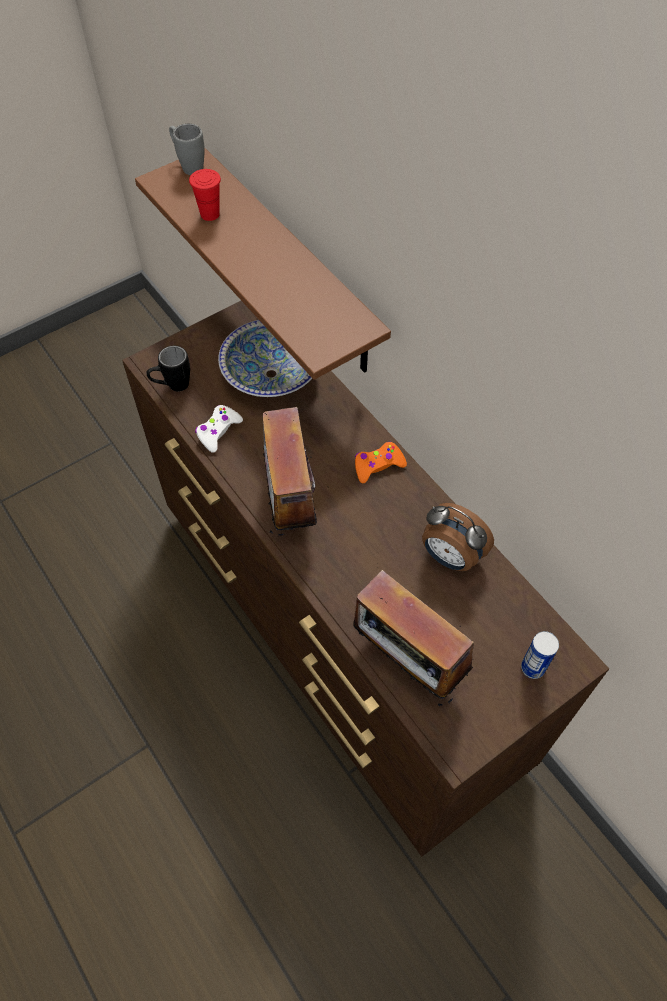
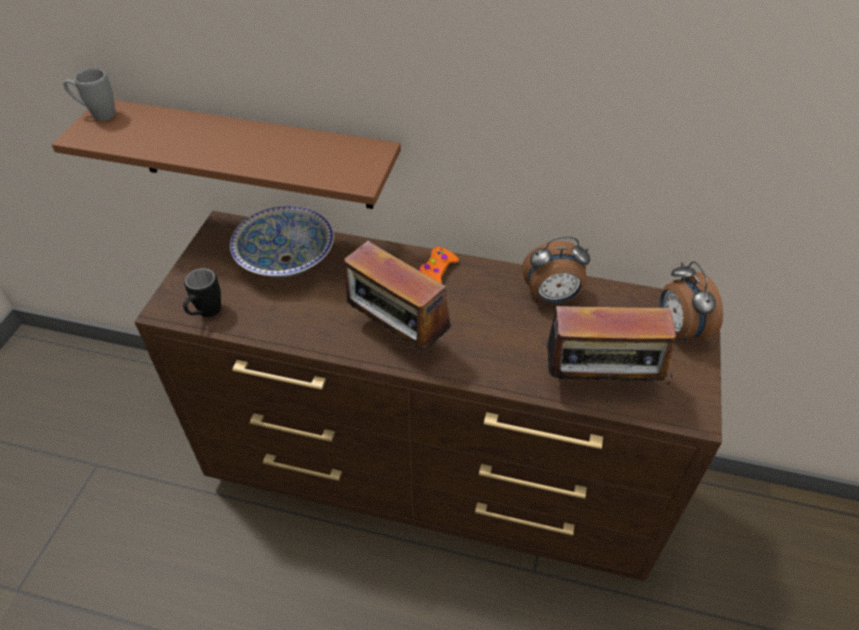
camera: 40 degrees left, 10 degrees down
(210, 214) = (157, 137): red cup -> none
(218, 431) = (283, 323): white game controller -> none
(532, 668) = (679, 329): can -> alarm clock

